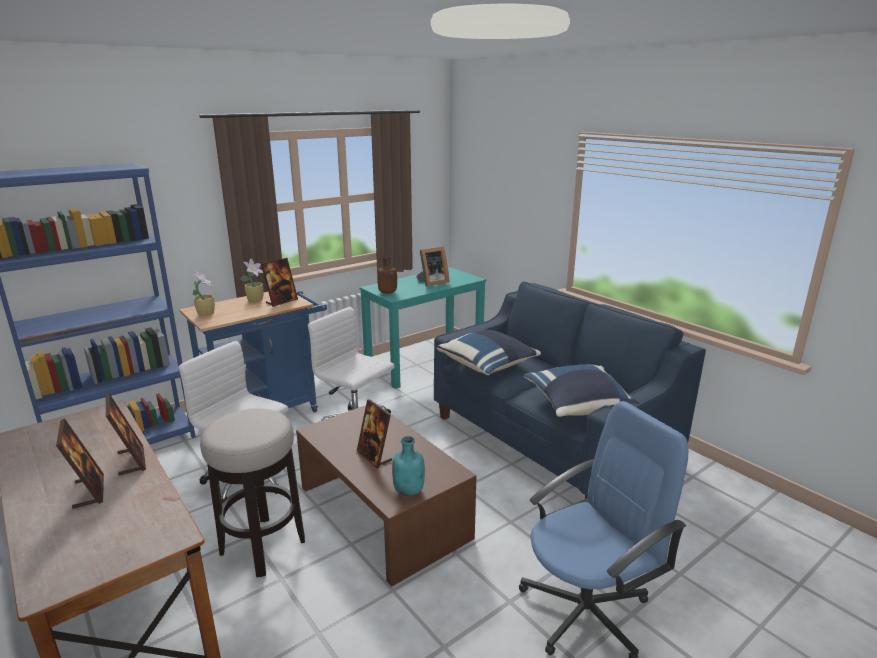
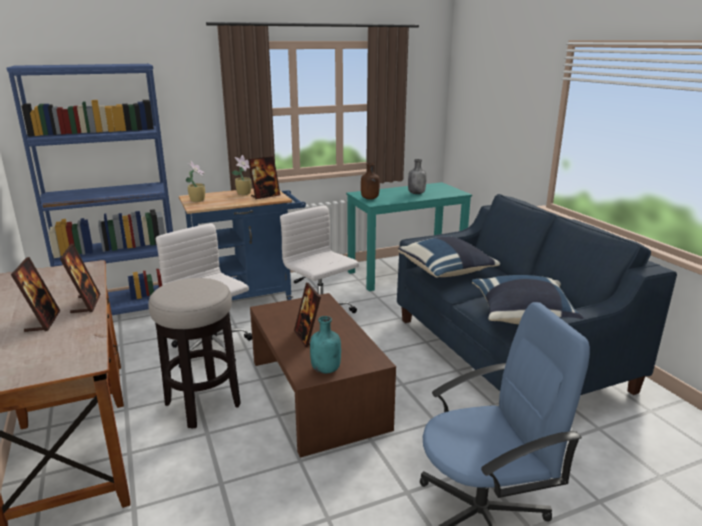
camera: 15 degrees right, 0 degrees up
(432, 282) = (416, 193): picture frame -> grey bottle

